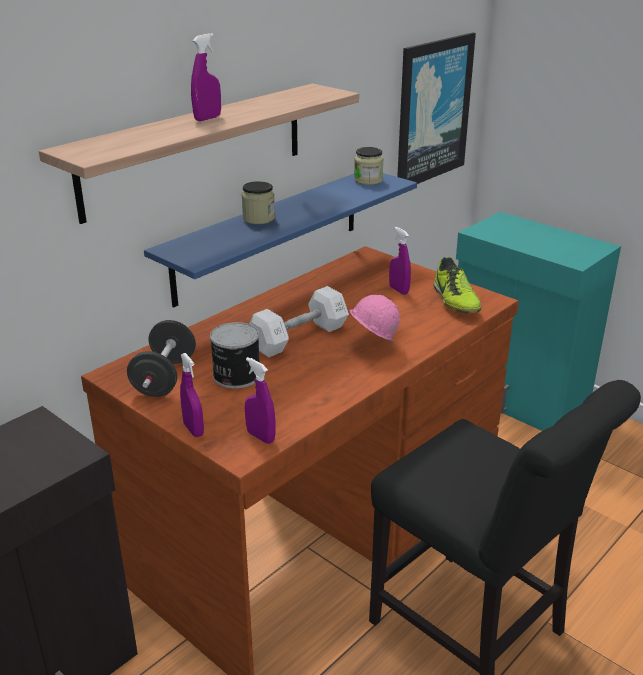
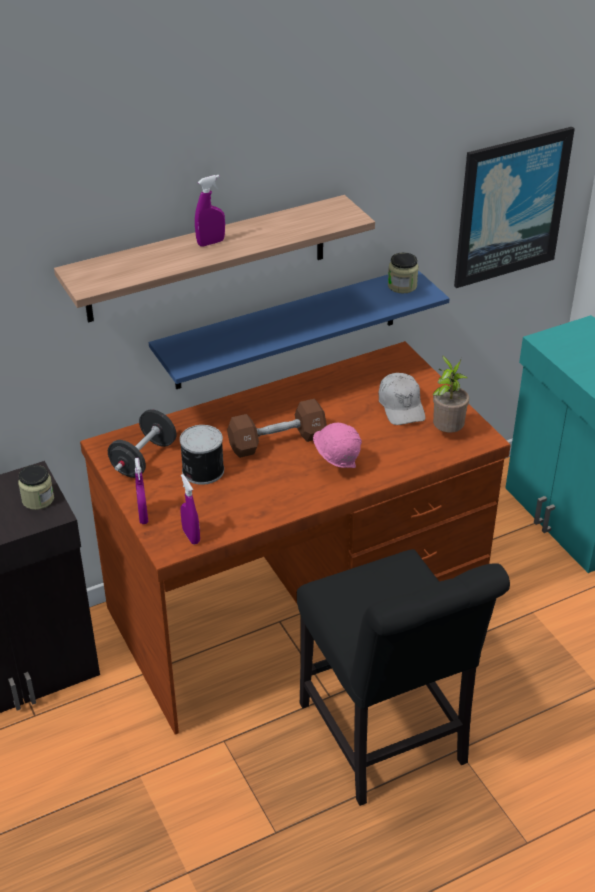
camera: 20 degrees right, 10 degrees up
(258, 218) = (266, 321): jar -> jar (38, 499)
(299, 337) = (277, 441): white dumbbell -> brown dumbbell
(398, 290) = (401, 406): purple spray bottle -> white cap
(455, 301) = (446, 432): shoe -> potted plant

